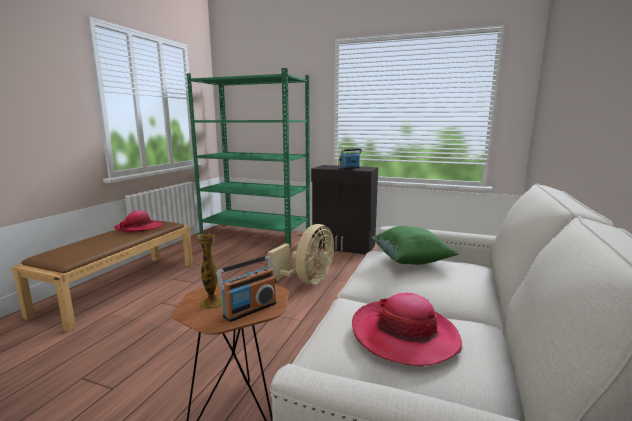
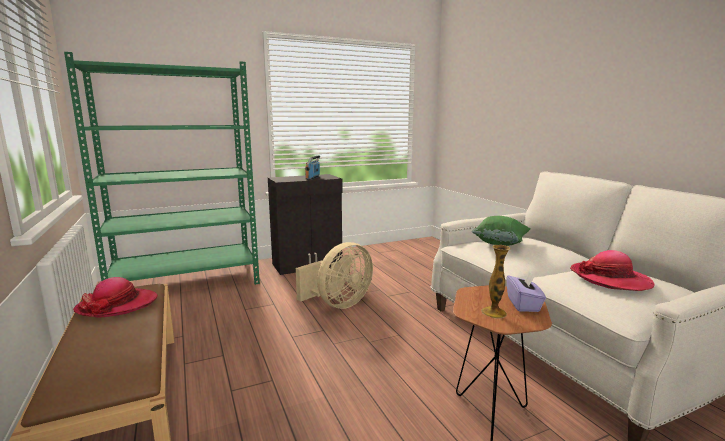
camera: 45 degrees left, 0 degrees up
(250, 309) = (523, 304): radio -> purple tissue box
(307, 281) = (338, 304): beige fan -> beige fan turned 60 degrees clockwise

